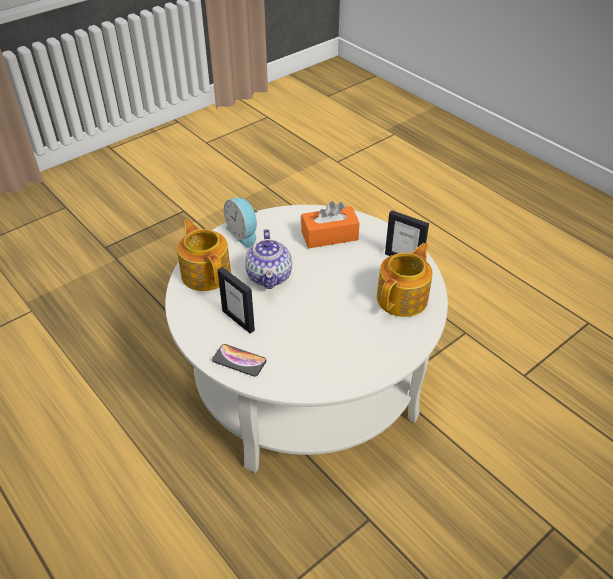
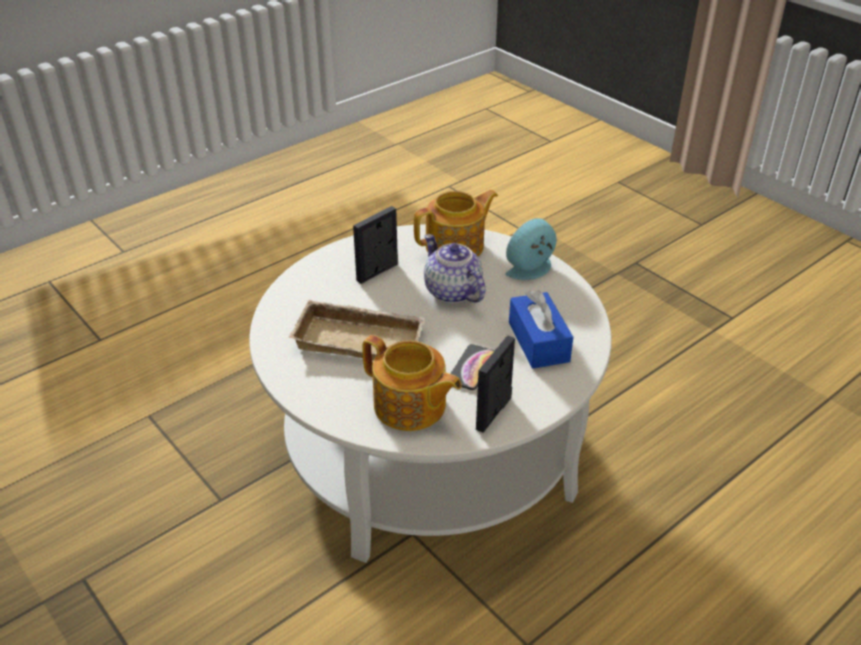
camera: 90 degrees right, 5 degrees down
(239, 361) = (317, 275): phone -> phone (472, 368)
(269, 276) = (452, 292): teapot -> teapot turned 60 degrees clockwise
(329, 236) = (538, 342): orange tissue box -> blue tissue box
(329, 327) = (361, 338): none -> beige tray

